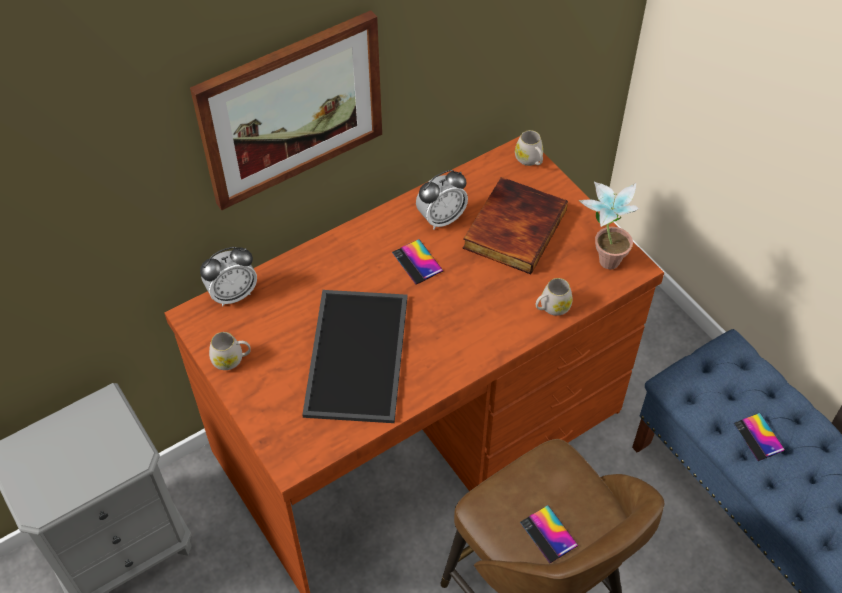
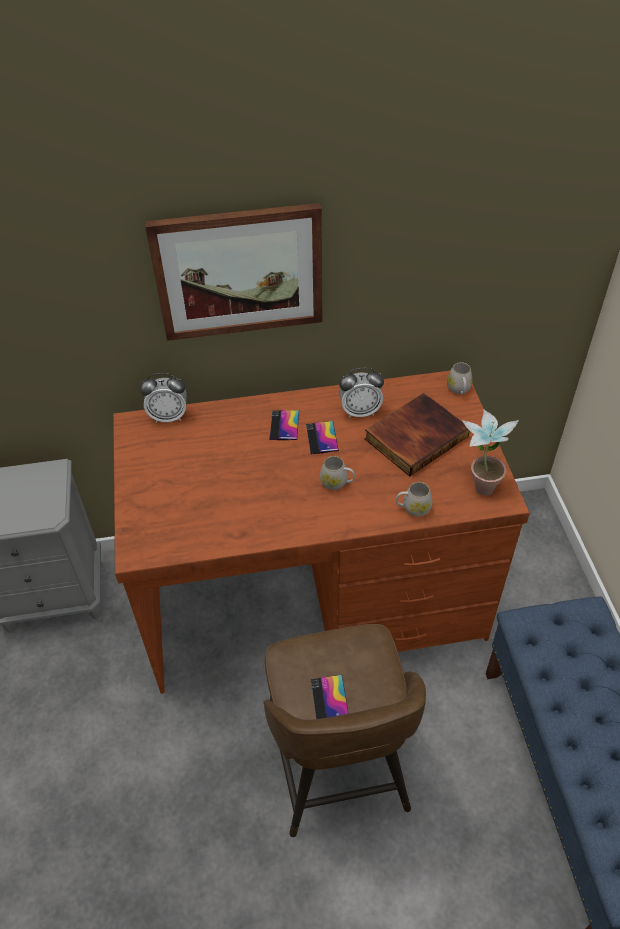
camera: 25 degrees right, 5 degrees down
(231, 359) = (139, 462): white mug -> white mug (337, 483)
(359, 356) = (234, 493): tray -> none
(758, 437) = (577, 697): phone -> phone (284, 425)

